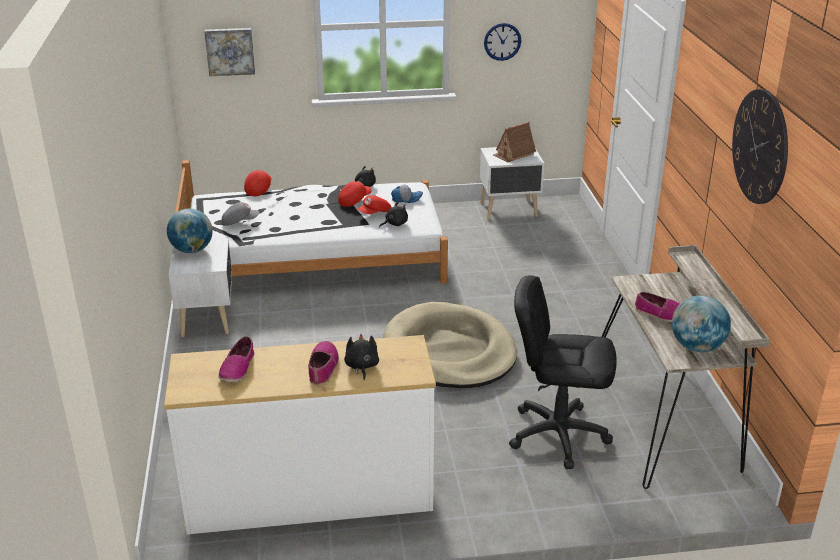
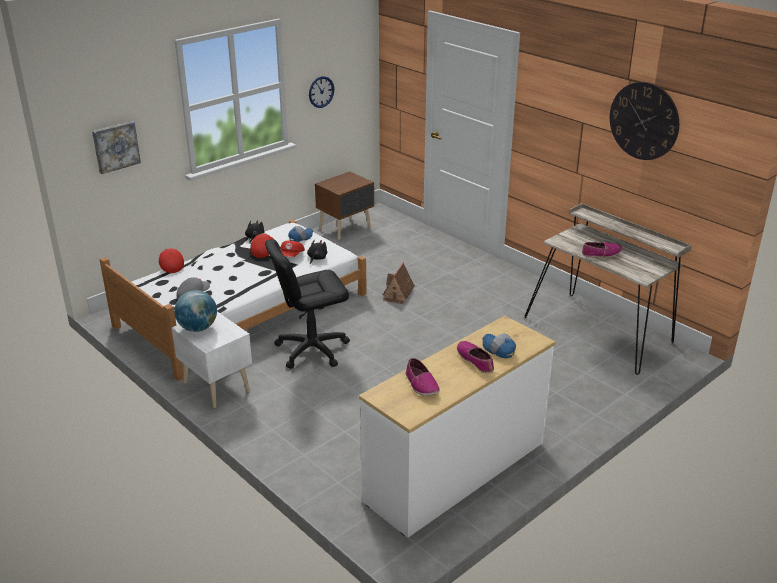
camera: 35 degrees left, 0 degrees up
(361, 366) = (498, 350): black plush toy -> cap
(449, 351) = (426, 339): beige dog bed -> none
(509, 210) = (346, 228): white nightstand -> brown nightstand
(514, 154) = (345, 181): toy house -> toy house (398, 294)
(558, 434) = (555, 364): black office chair -> black office chair (312, 349)
(696, 347) = (644, 266): globe -> none

